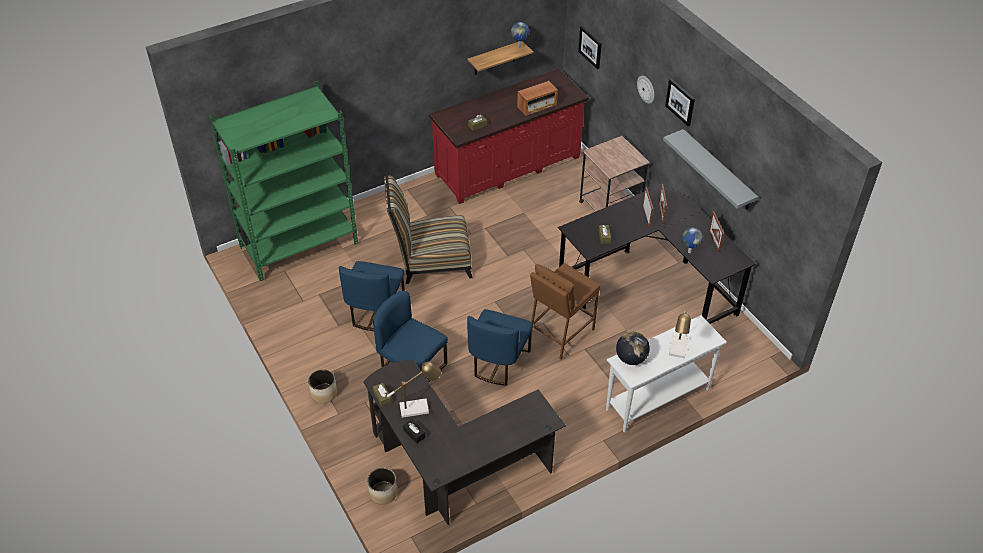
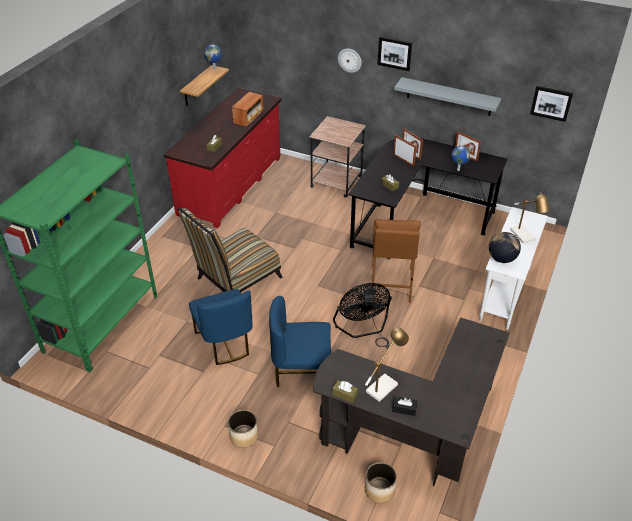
camera: 35 degrees left, 5 degrees down
(498, 362) = (366, 329): blue chair -> black fan
(590, 47) = (272, 51): picture -> picture (551, 103)

